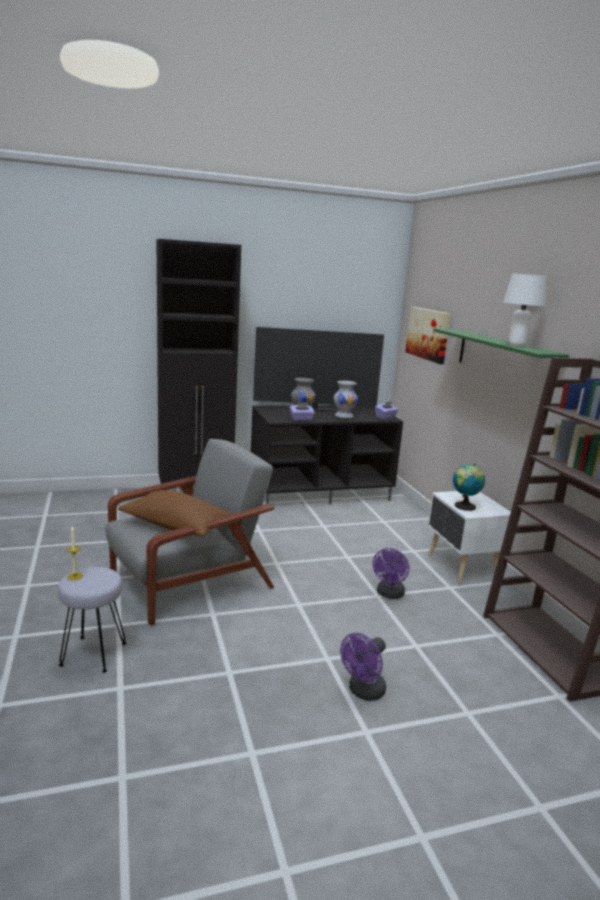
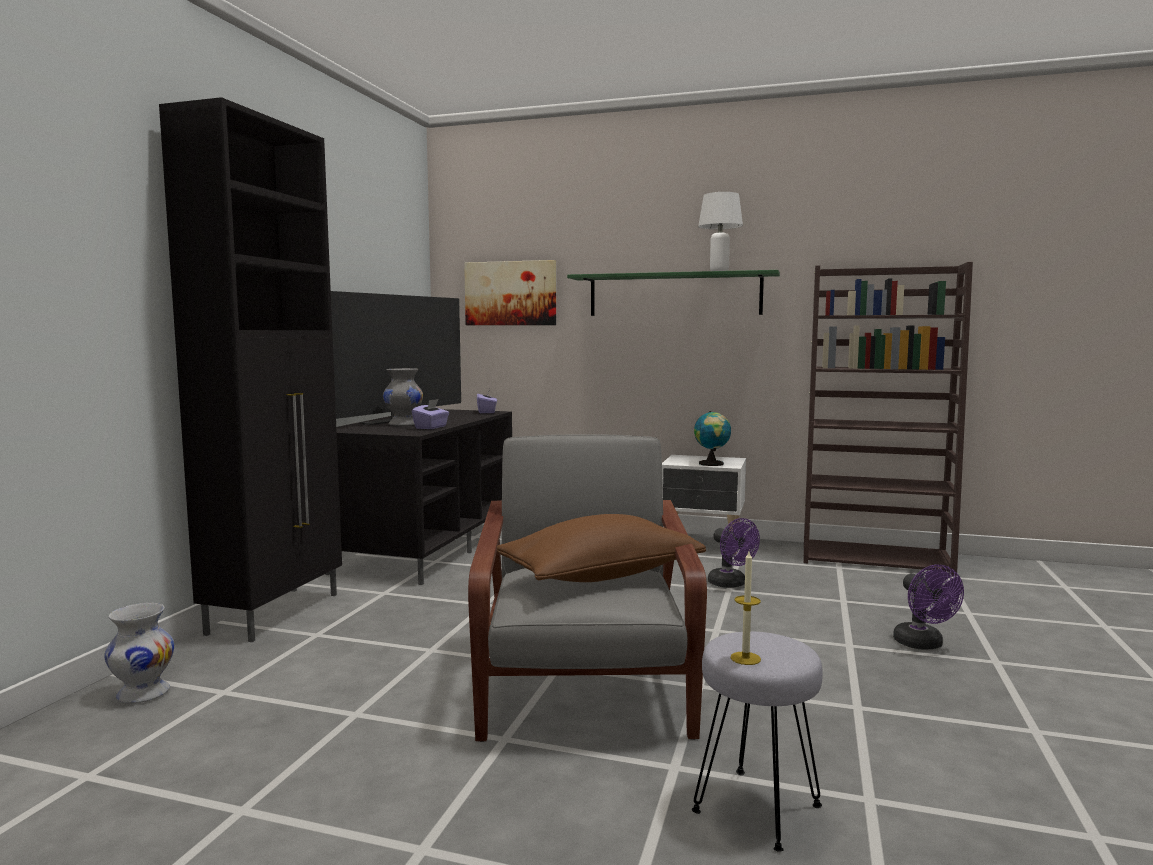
camera: 55 degrees left, 10 degrees down
(344, 416) = (451, 418): white vase -> white vase (143, 693)

